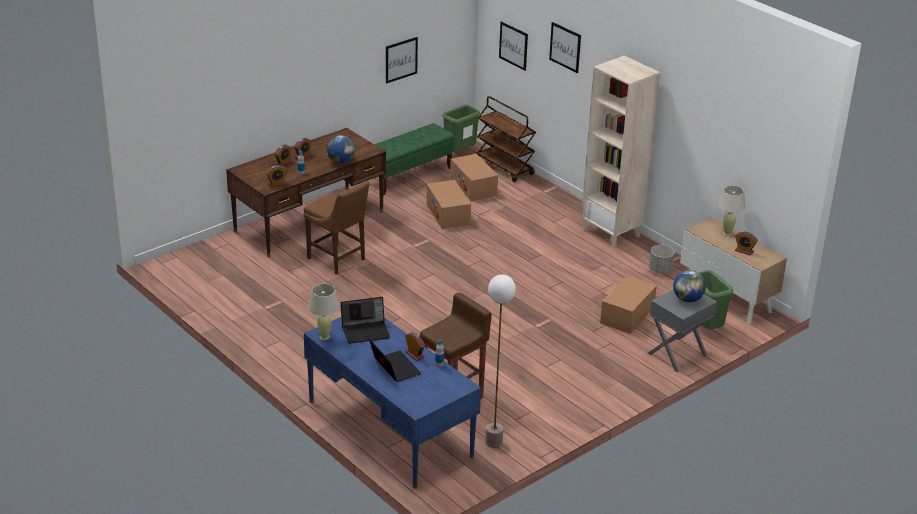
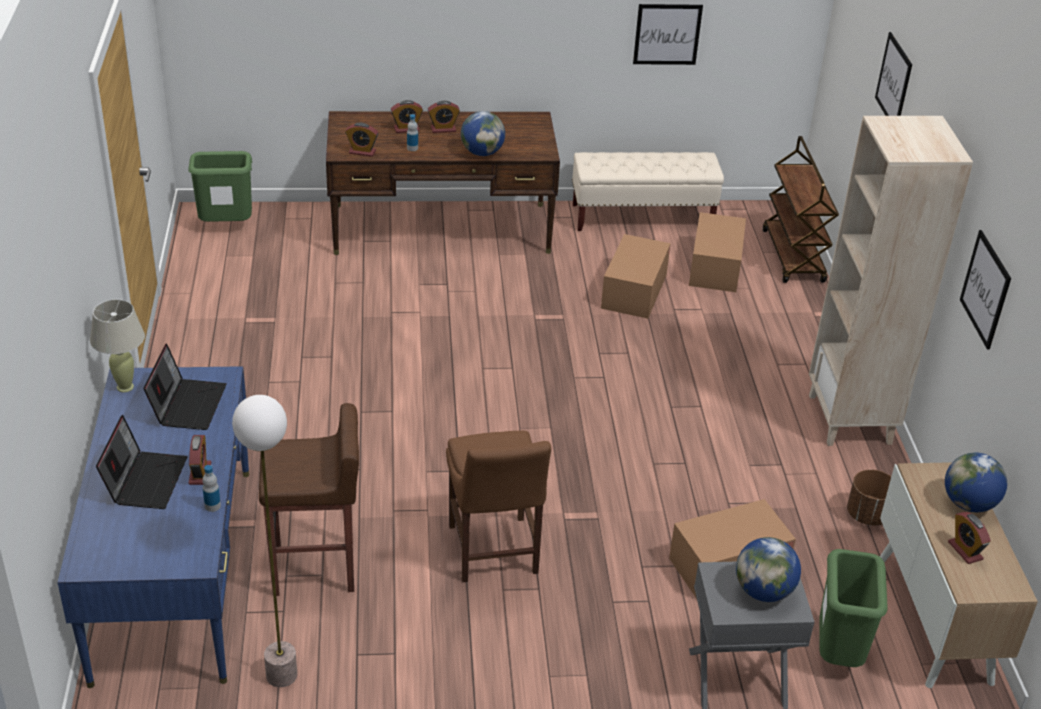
camera: 35 degrees right, 5 degrees up
(338, 260) = (412, 294): brown chair -> brown chair (493, 553)
(366, 331) = (188, 404): laptop -> laptop turned 105 degrees counterclockwise
(408, 175) = (642, 217): green bench -> beige bench
(459, 153) = (751, 213): green trash can -> green trash can (226, 227)
(513, 45) = (850, 63): picture -> picture (985, 289)
(660, 270) = (868, 515): grey planter -> brown planter
(727, 233) = (969, 504): beige table lamp -> globe

